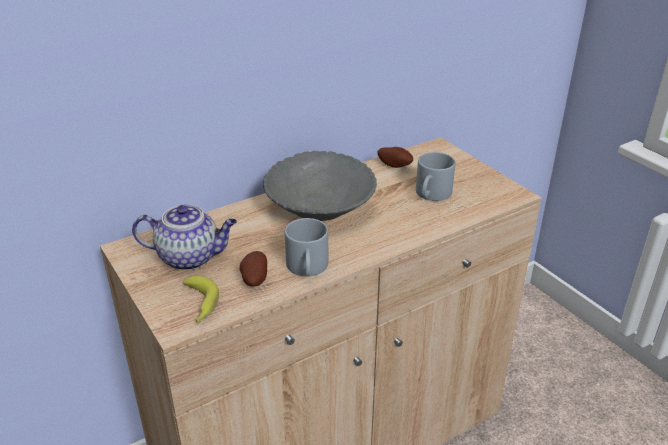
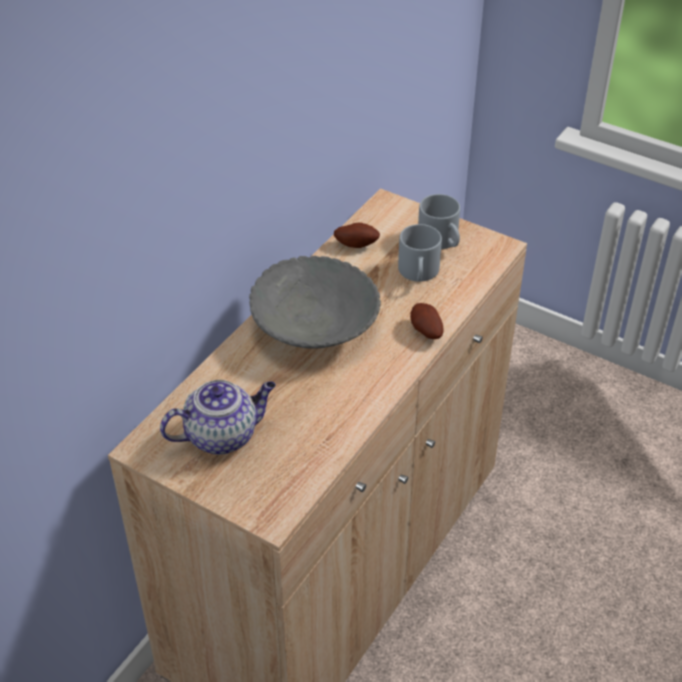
camera: 25 degrees left, 10 degrees up
(200, 305) = (278, 487): banana -> none
(254, 279) = (309, 438): potato -> potato (425, 331)
(308, 268) = (355, 406): grey mug -> grey mug (442, 241)

